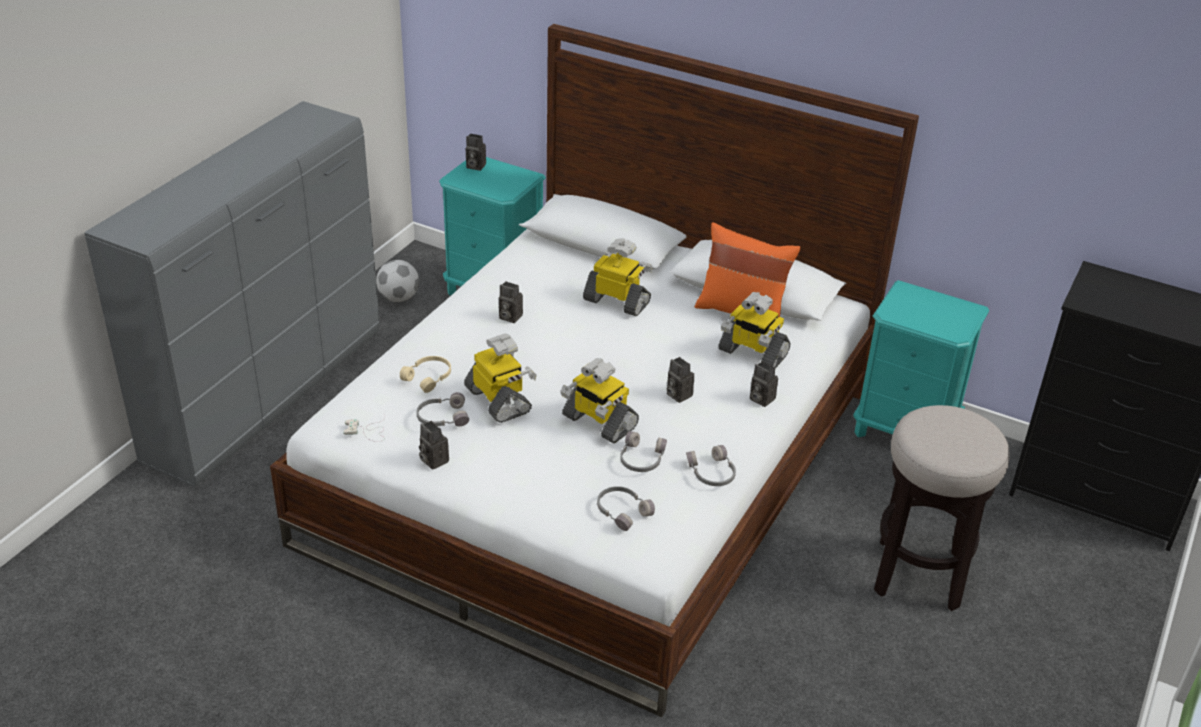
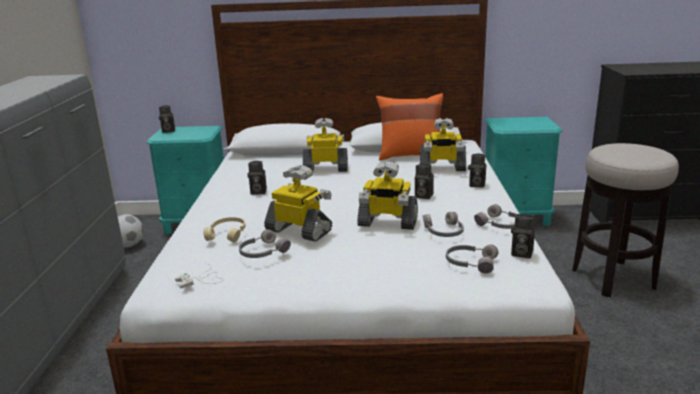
camera: 25 degrees left, 15 degrees down
(432, 460) = (280, 281): camera -> camera (520, 253)

